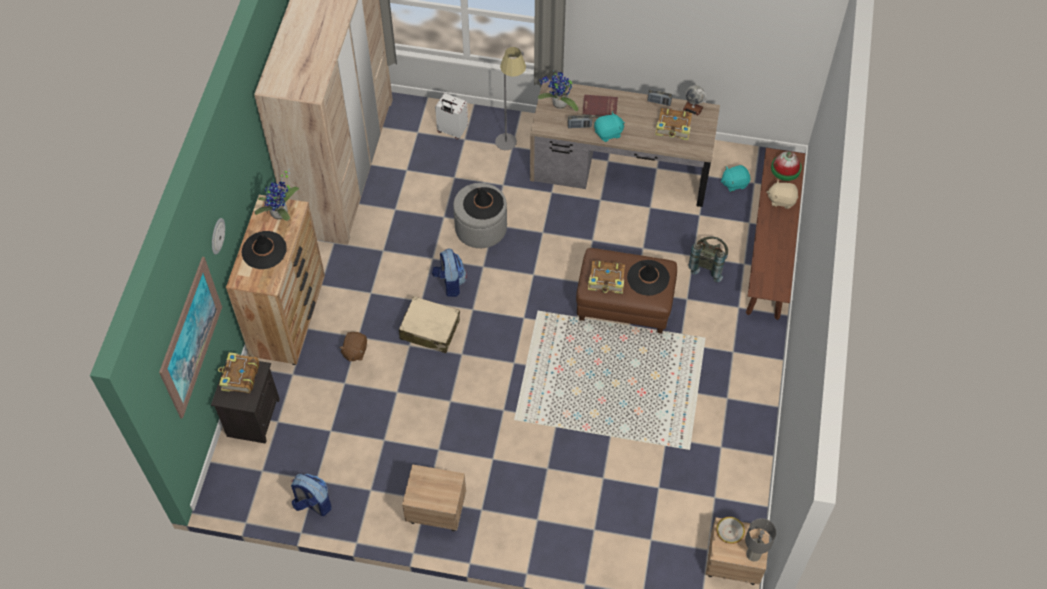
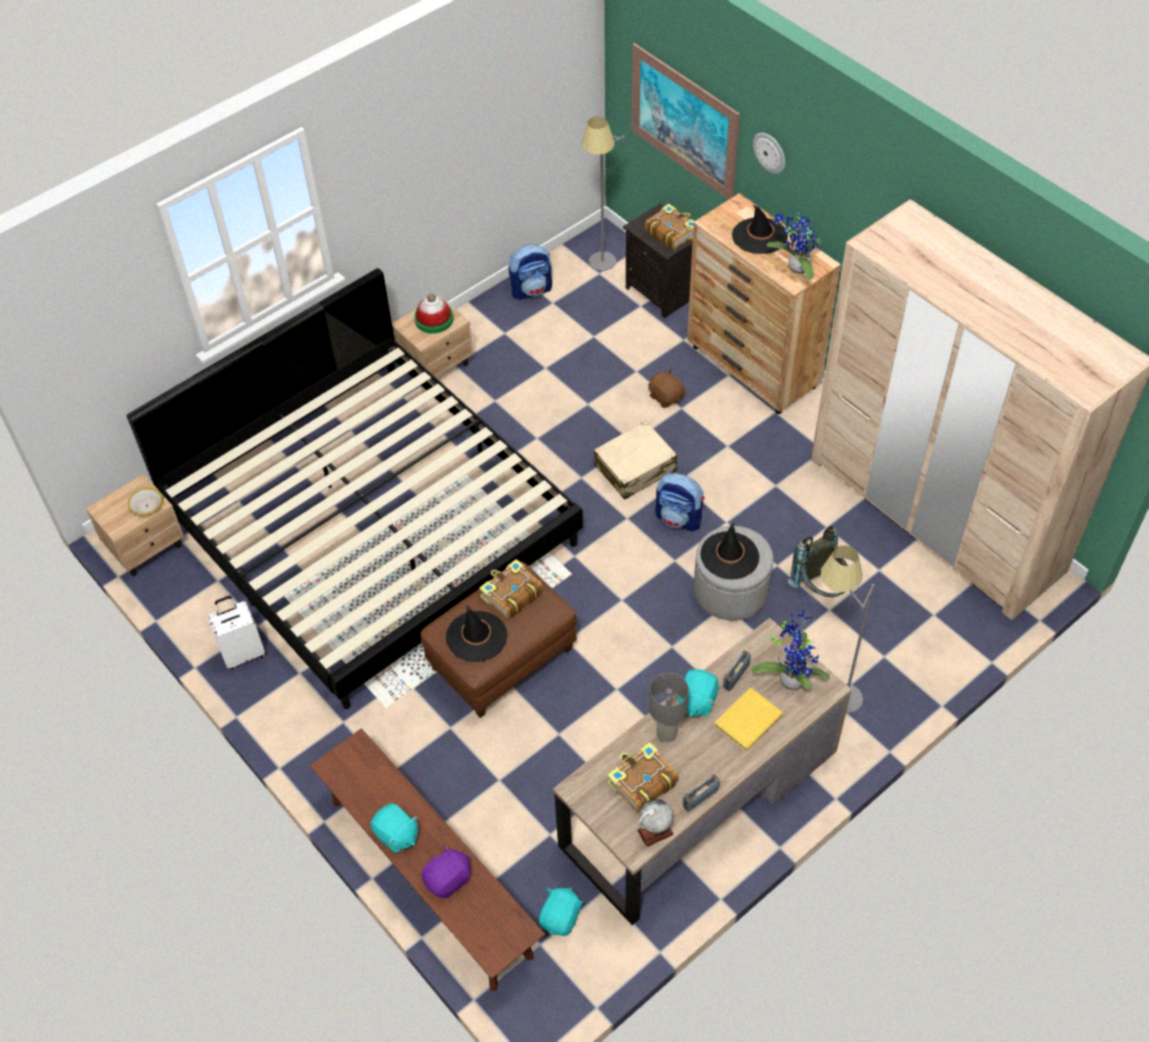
camera: 130 degrees right, 5 degrees down
(257, 471) = (602, 270): none -> grey floor lamp
(452, 131) = (908, 651): white suitcase -> white suitcase (243, 653)
(599, 442) = (371, 527): none -> bed
(600, 108) = (747, 720): red book -> yellow book
(707, 265) = (472, 786): grey backpack -> grey backpack (820, 588)
(753, 555) = (107, 508): grey table lamp -> grey table lamp (666, 733)
(781, 200) = (448, 880): beige plush toy -> purple plush toy
(783, 236) = (396, 835): none -> turquoise plush toy
(785, 168) = (489, 928): hat -> hat (434, 319)

